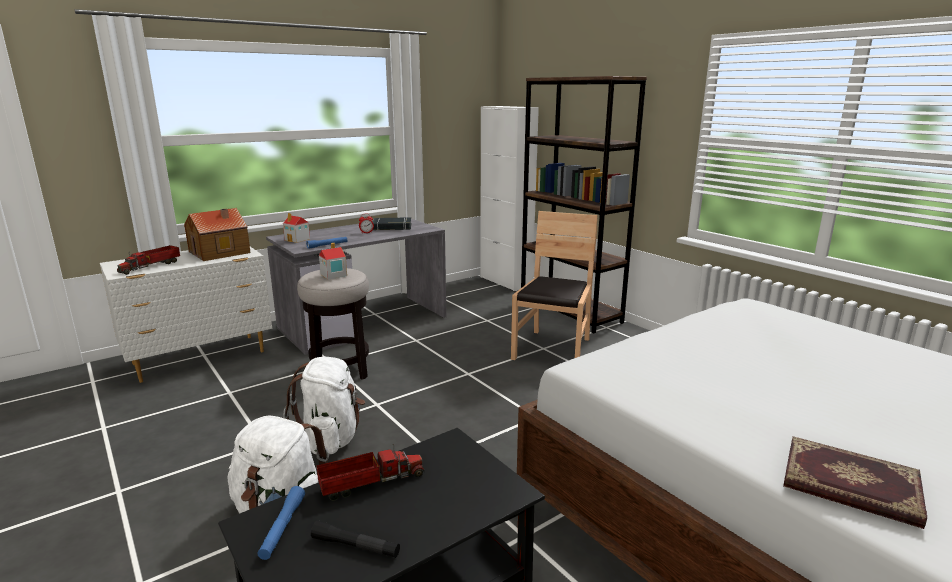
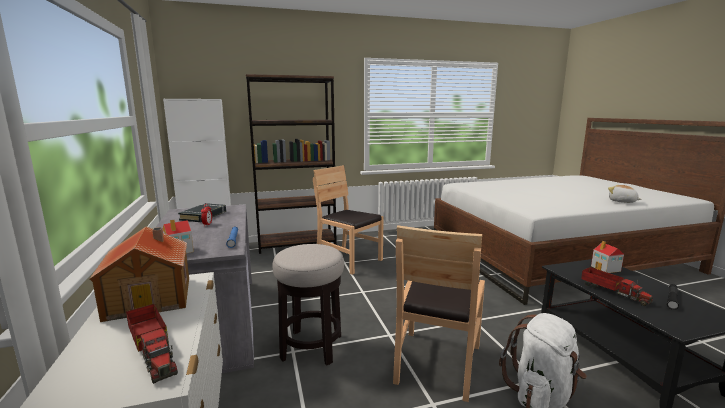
camera: 70 degrees left, 5 degrees down
(282, 527) = (672, 318): blue flashlight -> none
(331, 438) = (437, 362): white backpack -> brown chair
(333, 275) = (312, 251): toy house -> toy house (606, 269)
(369, 483) = (612, 292): toy truck -> toy truck turned 150 degrees clockwise
(849, 486) = (622, 201): book -> plush toy

